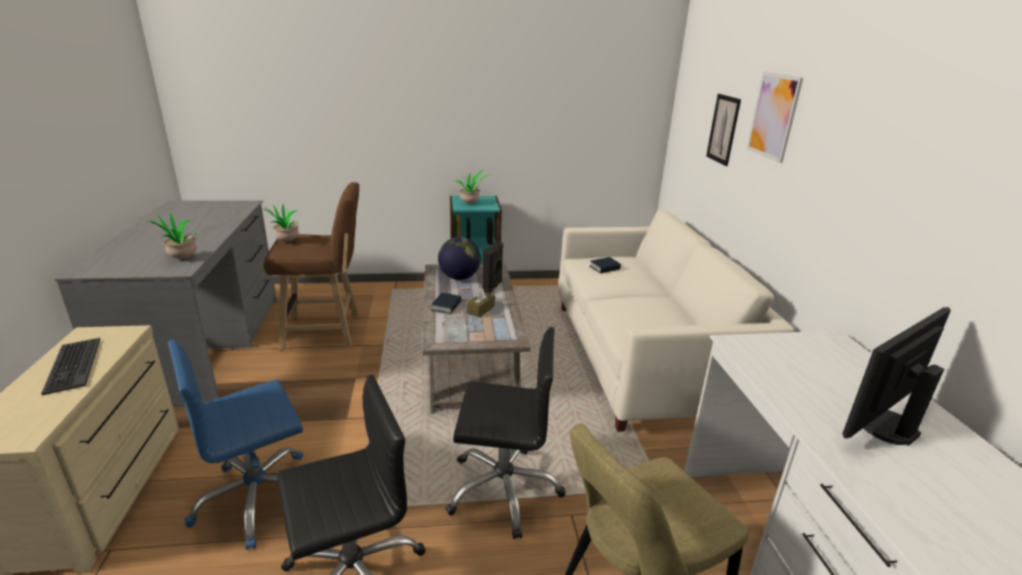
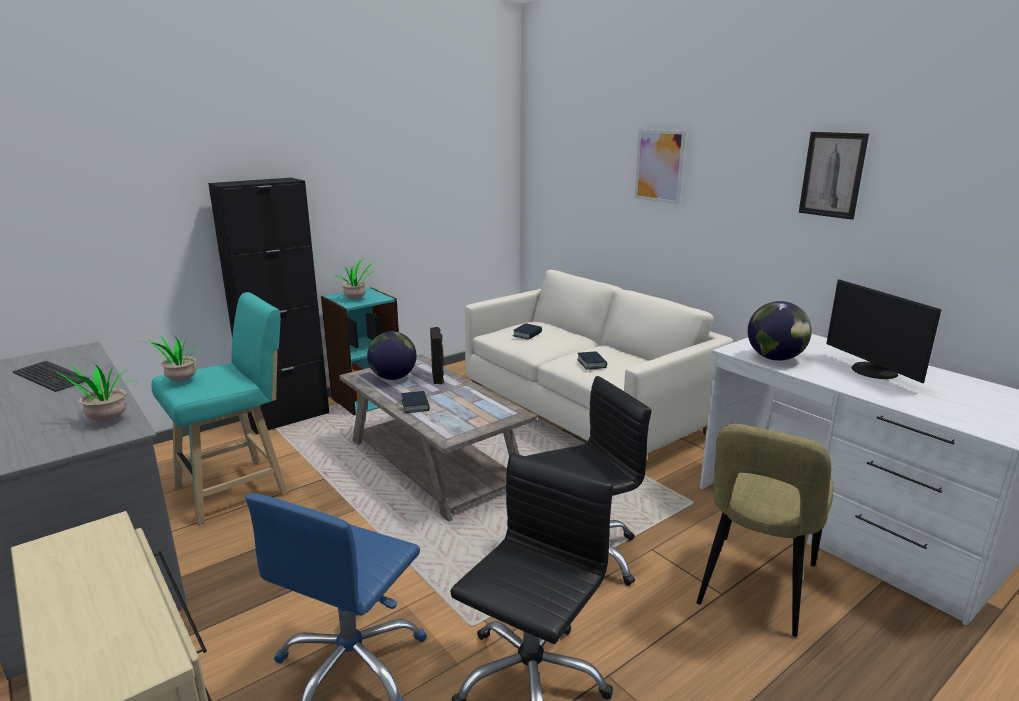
camera: 30 degrees left, 5 degrees down
(72, 365) = (87, 581): keyboard -> keyboard (50, 377)
(326, 331) = (237, 488): brown stool -> turquoise stool
(407, 288) = (288, 418): none -> black cabinet
(480, 310) = (452, 399): brown tissue box -> none
(629, 312) = (591, 363): none -> book
(723, 129) = (598, 185): picture -> picture (832, 175)
(771, 367) = (775, 358): none -> globe
(884, 425) = (872, 371): monitor -> monitor turned 45 degrees counterclockwise

